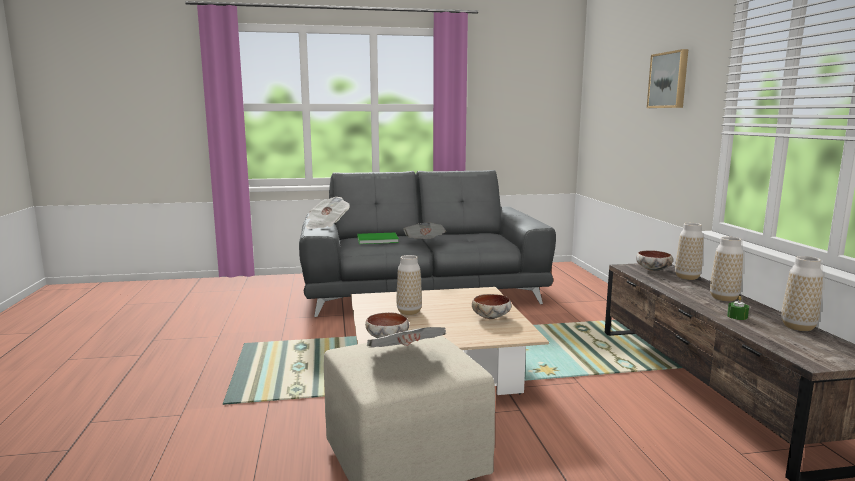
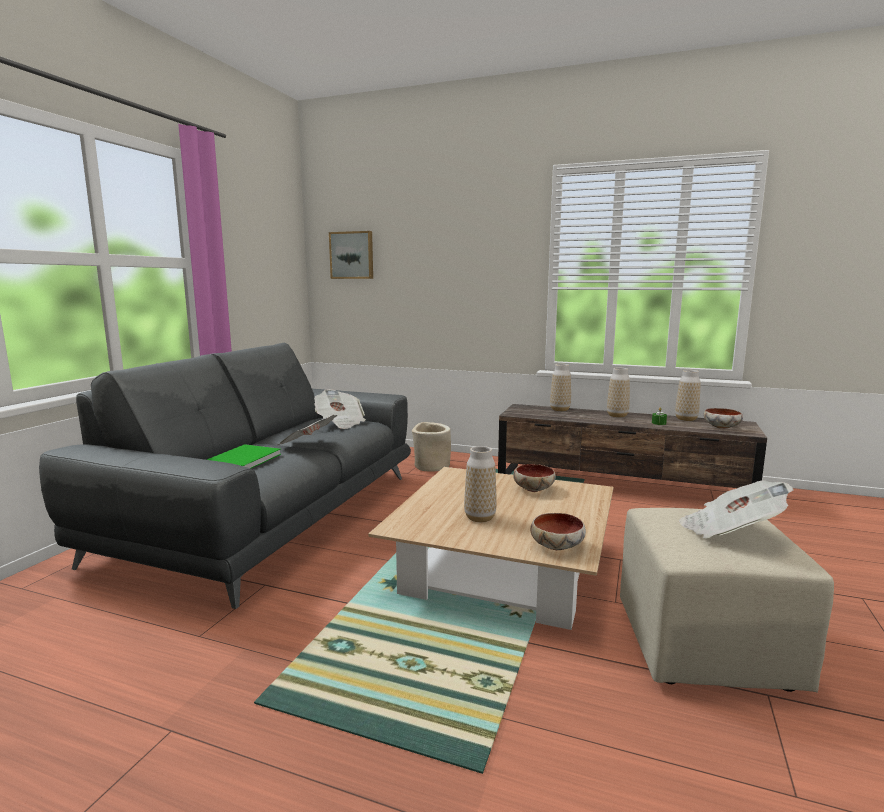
camera: 60 degrees left, 0 degrees up
(326, 225) = (185, 457): newspaper -> newspaper (340, 422)
(588, 305) = (431, 466): none -> beige planter
(653, 270) = (531, 411): bowl -> bowl (722, 427)
(669, 80) = (467, 242): picture -> picture (352, 255)

